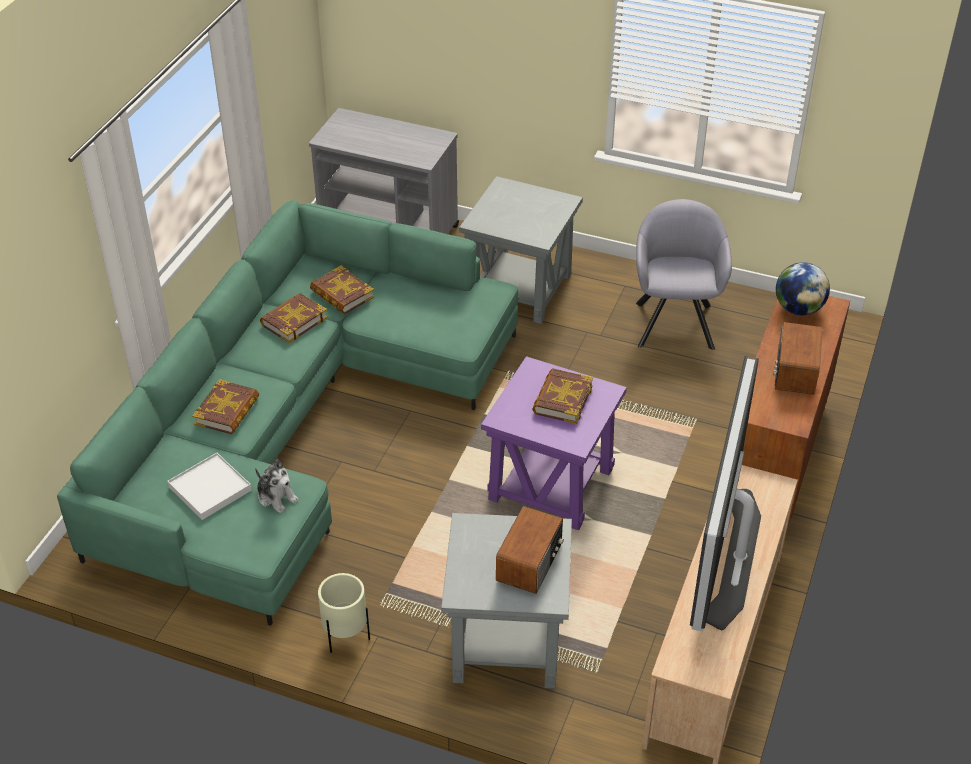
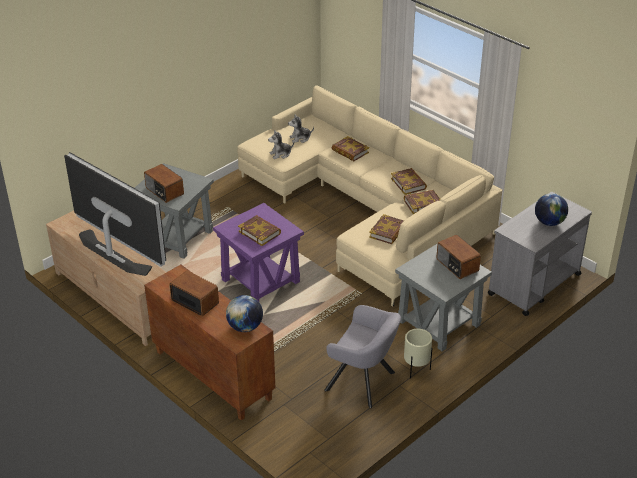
camera: 115 degrees right, 5 degrees down
(210, 488) = (300, 138): white tray -> plush toy
(296, 423) = (369, 209): green sofa -> beige sofa
(346, 637) = (217, 194): beige planter -> beige planter (416, 369)
(384, 133) = (549, 222): none -> globe
(434, 309) = (388, 232): none -> book
(504, 203) = (457, 265): none -> radio

